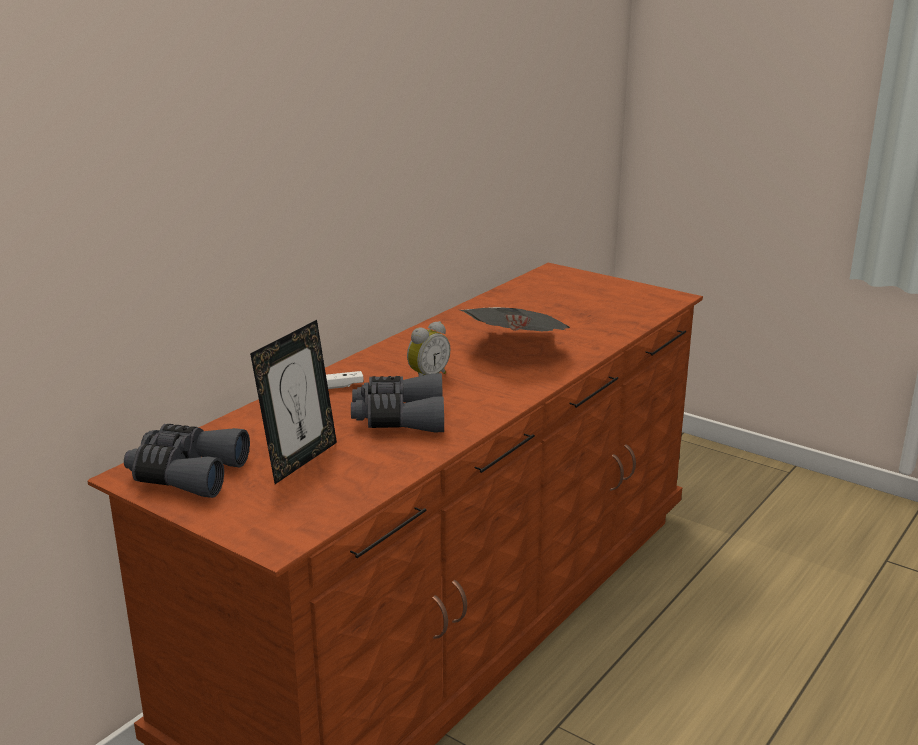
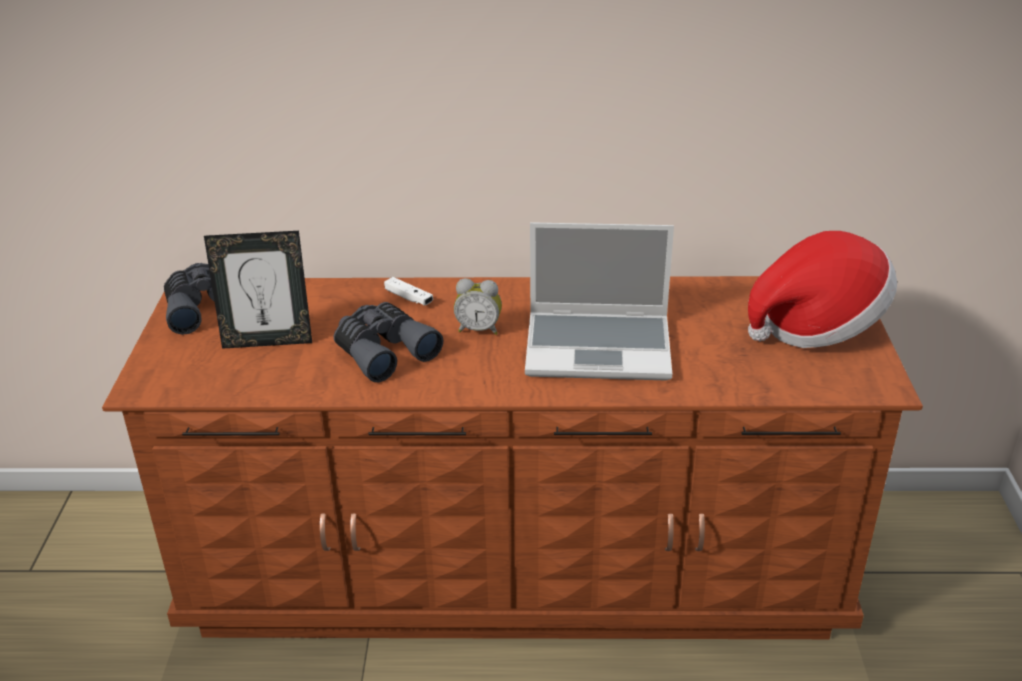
camera: 55 degrees right, 10 degrees up
(516, 348) = (600, 347): newspaper -> laptop
(587, 288) = (817, 326): none -> hat

